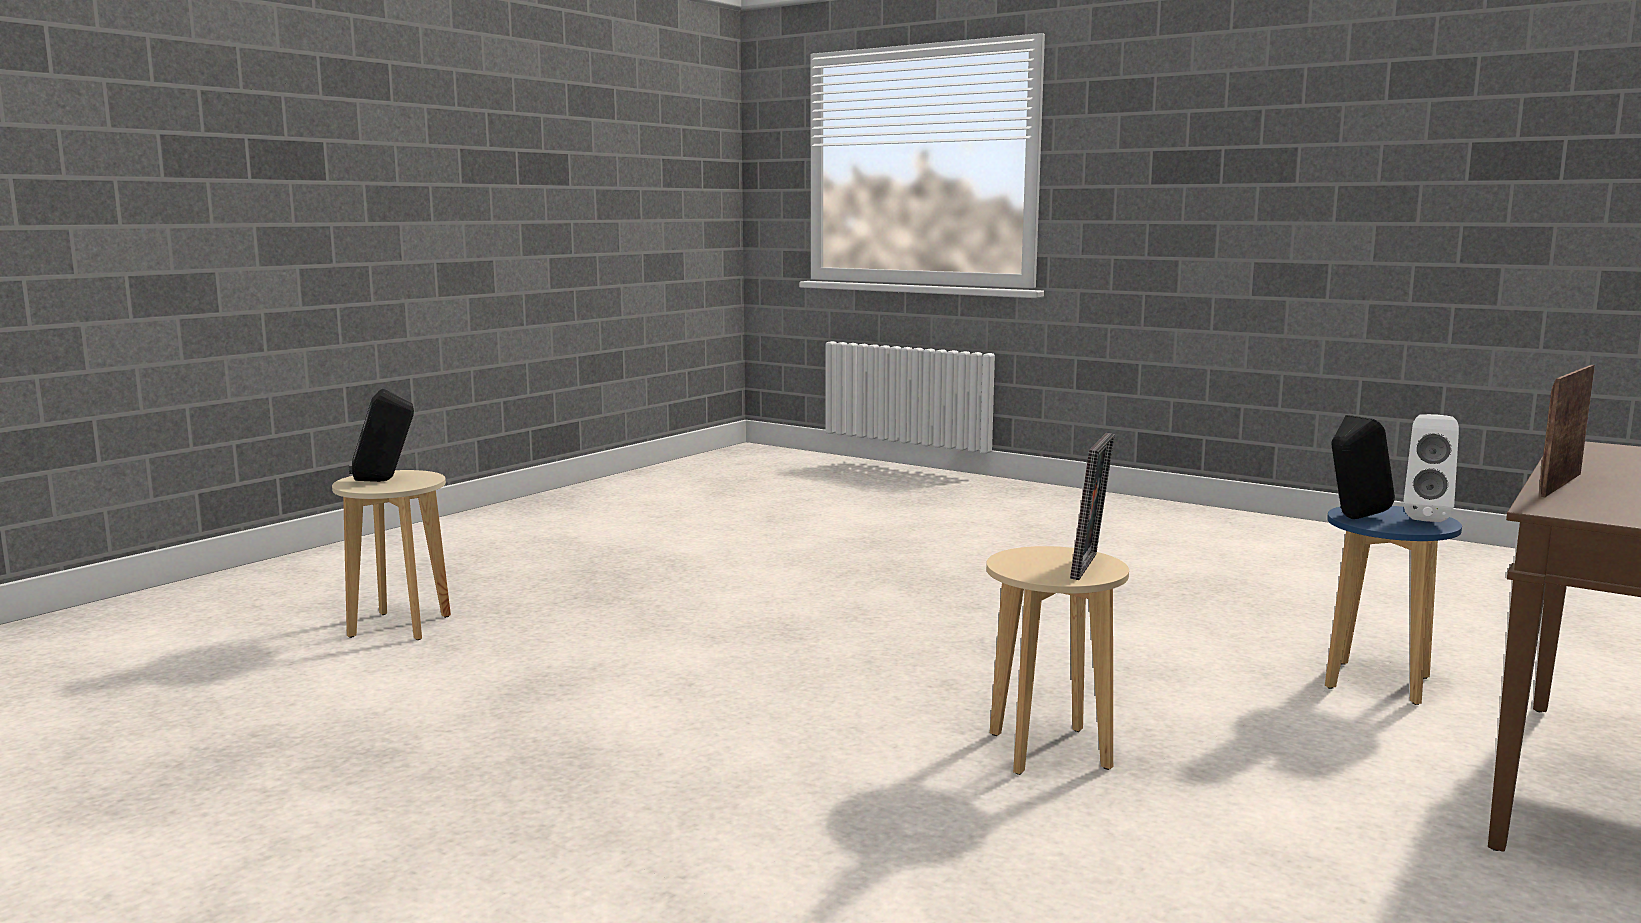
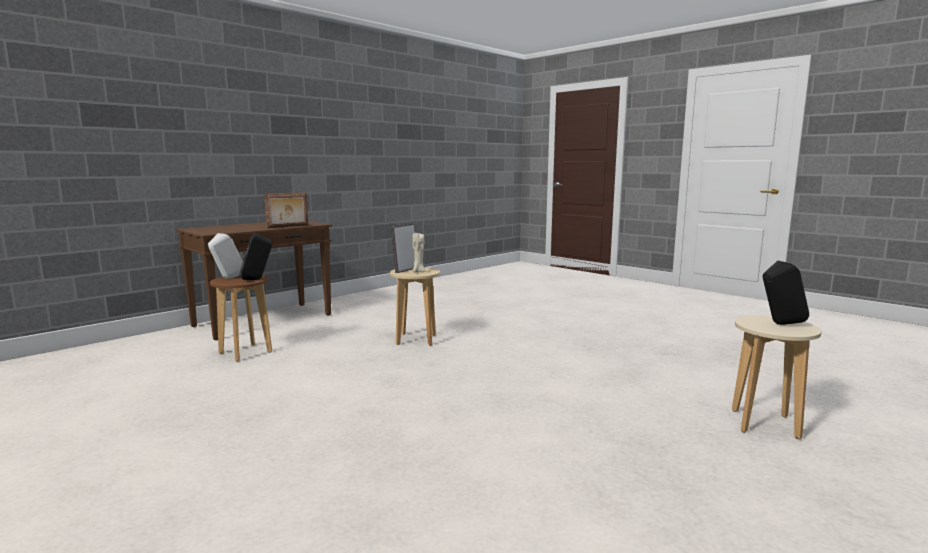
camera: 170 degrees left, 0 degrees up
(1042, 561) = (418, 272): none -> beige candle
(1377, 682) = (245, 352): blue stool -> brown stool

